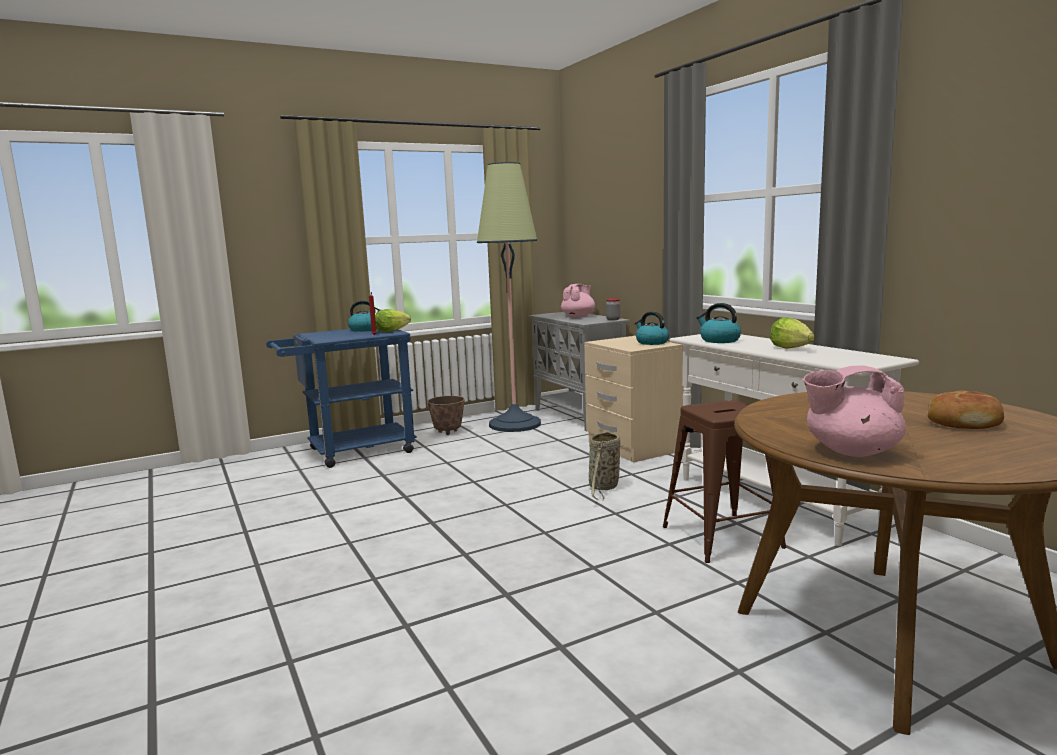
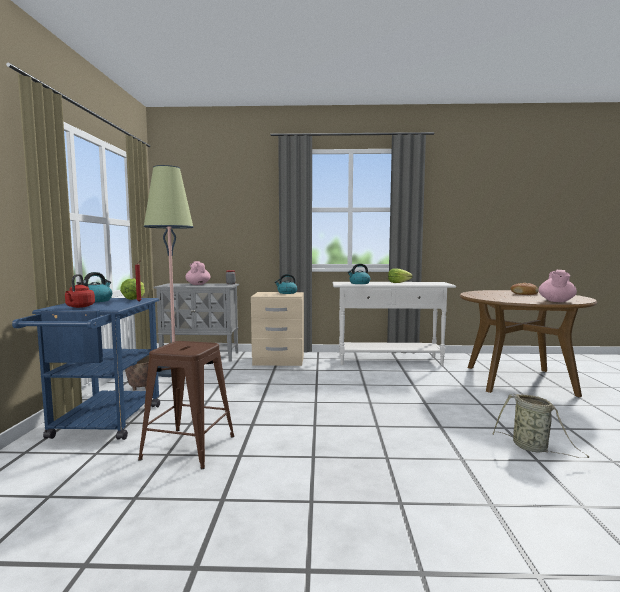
camera: 60 degrees left, 5 degrees down
(318, 335) = (79, 307): none -> red kettle
(603, 487) = (326, 378): basket -> basket (532, 448)
(721, 537) = (416, 376): brown stool -> brown stool (189, 447)

